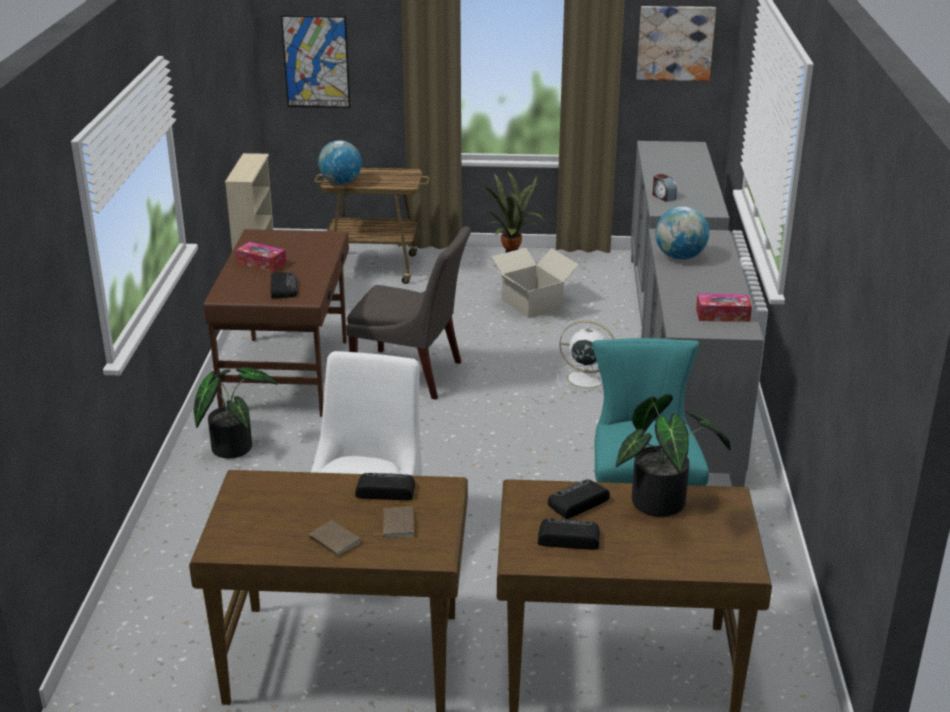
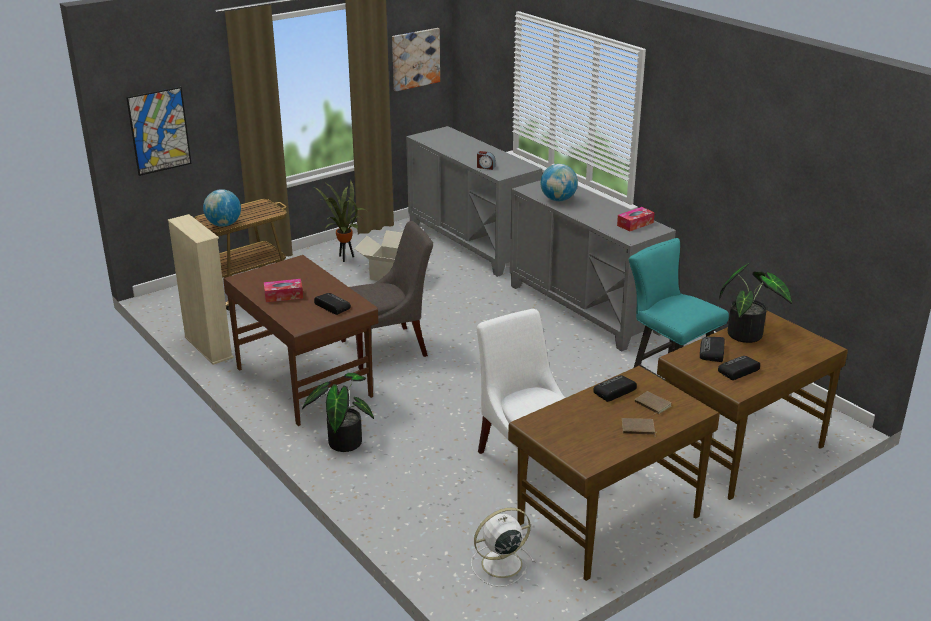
camera: 40 degrees left, 0 degrees up
(584, 378) = (494, 308): white fan -> white fan (500, 564)

